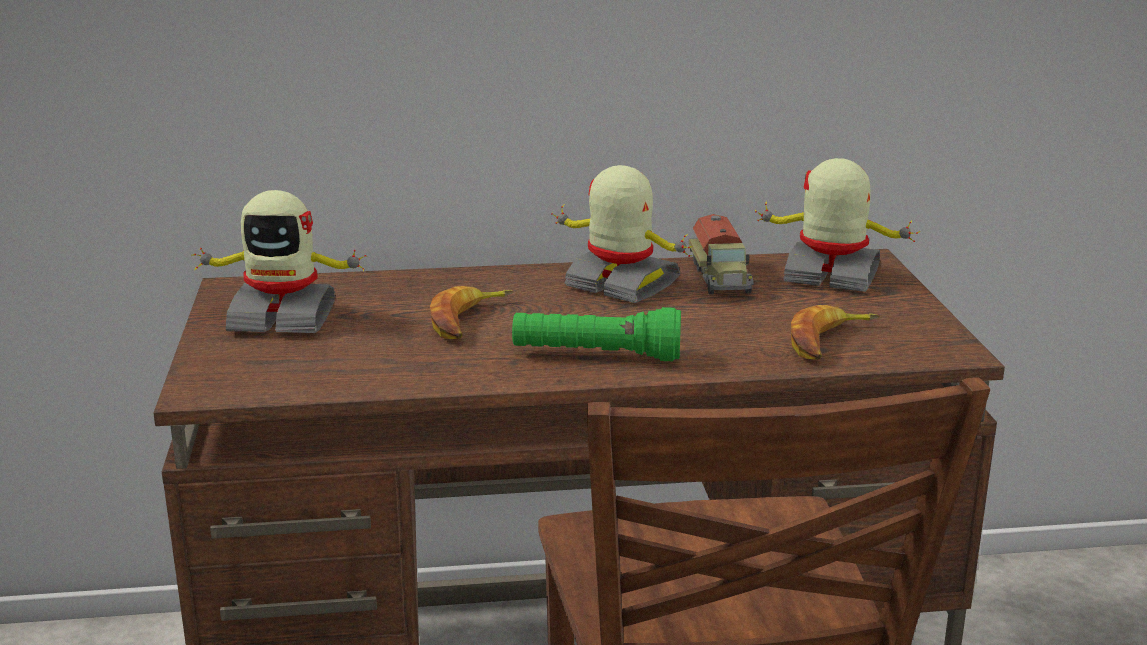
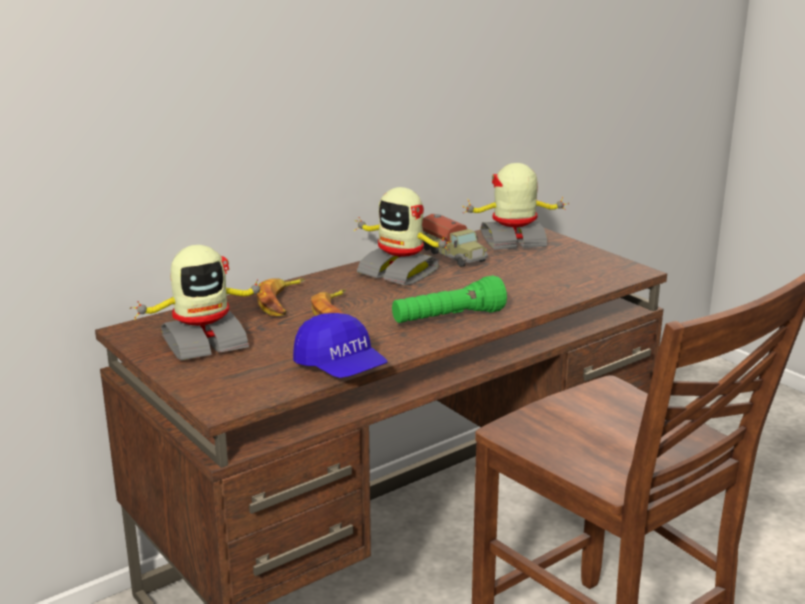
camera: 30 degrees left, 0 degrees up
(381, 384) = (340, 368): none -> blue cap
(621, 285) = (399, 272): toy robot -> toy robot turned 150 degrees counterclockwise
(829, 342) = (564, 280): banana -> banana (282, 302)

